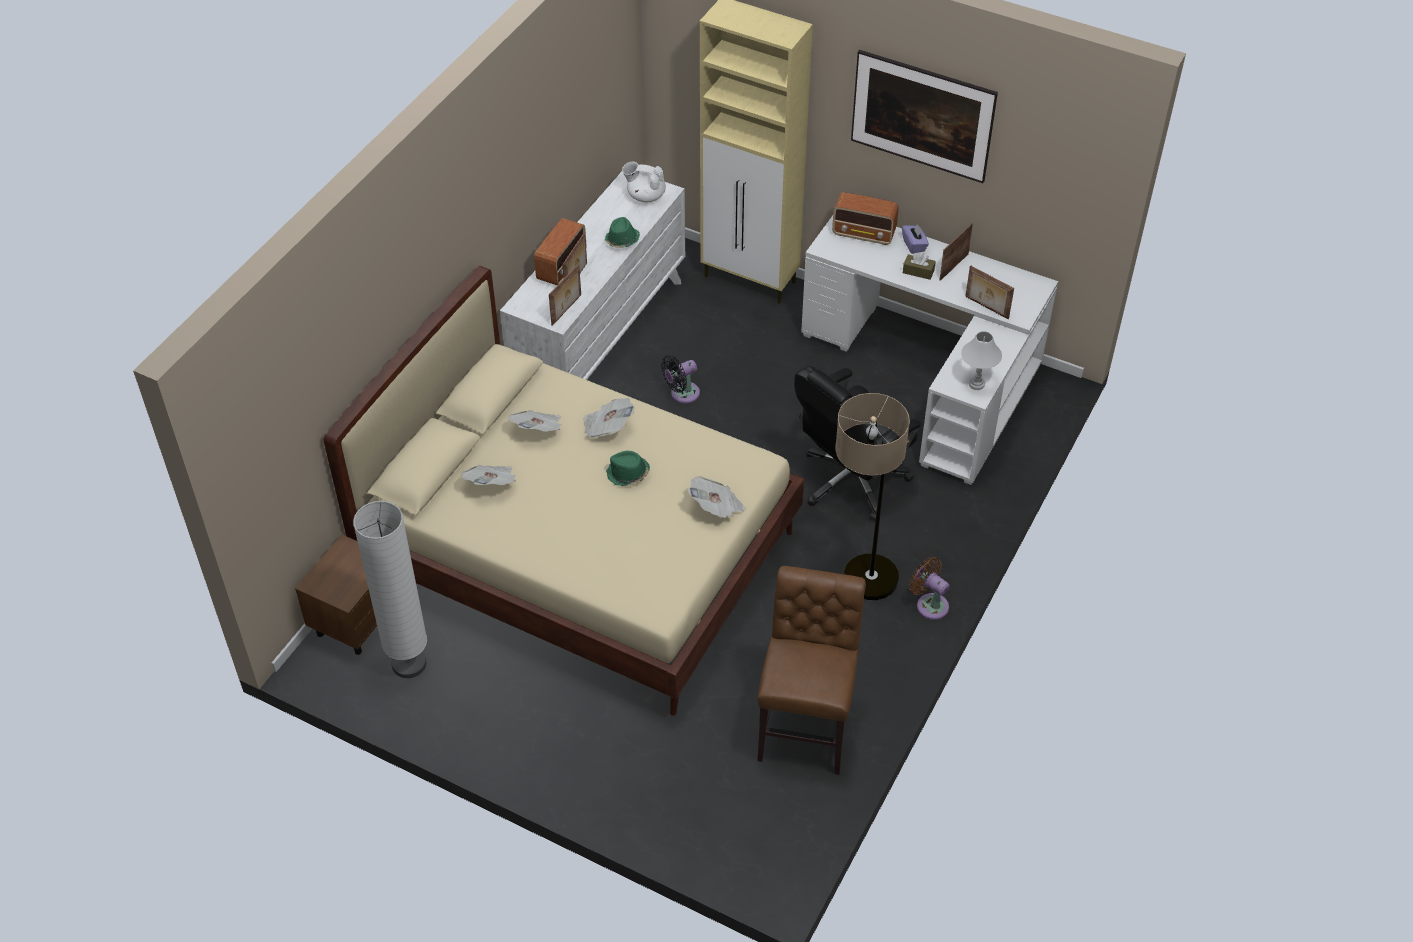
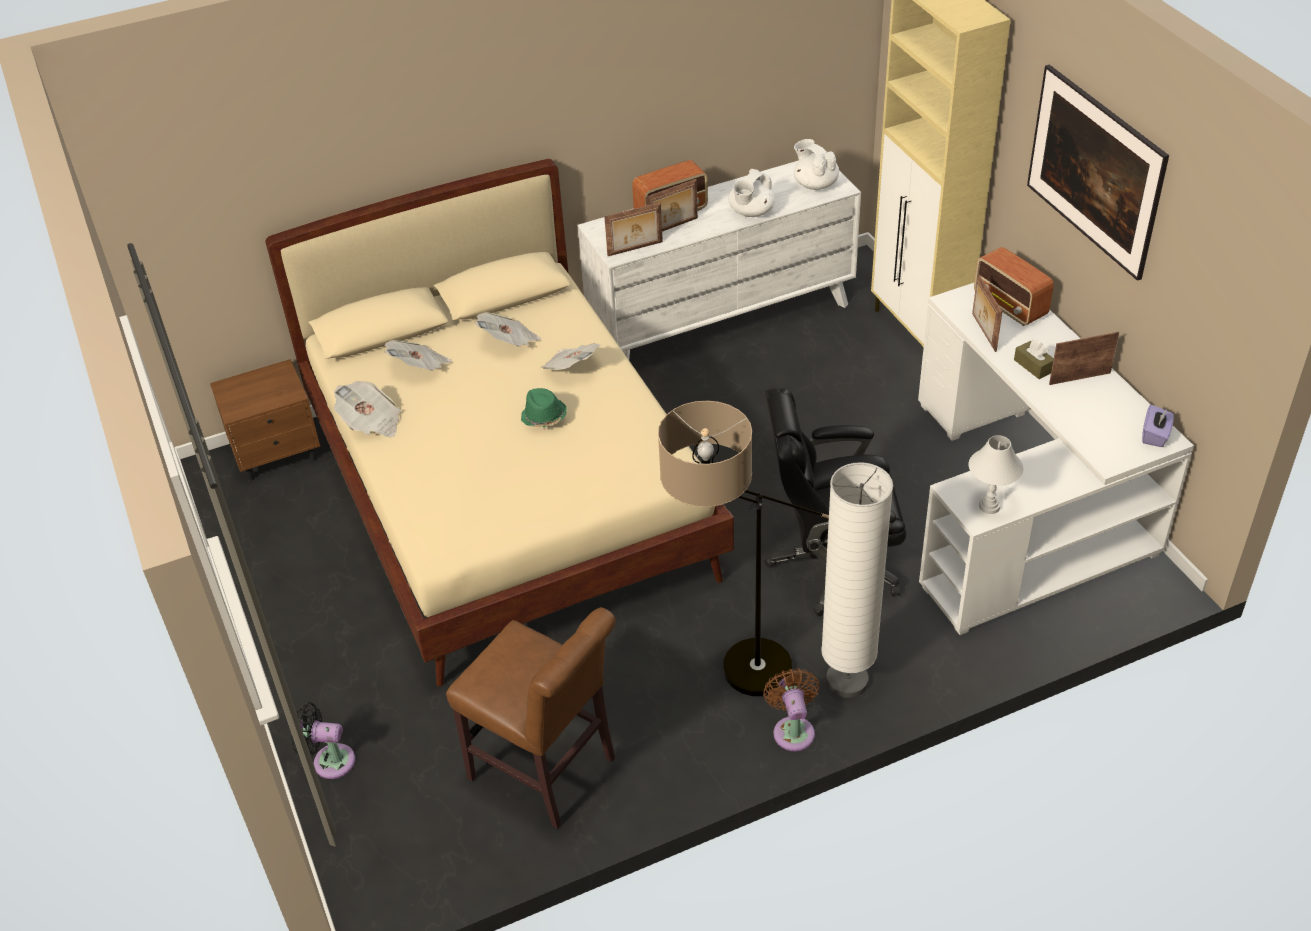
camera: 40 degrees right, 5 degrees down
(409, 664) = (276, 510): white floor lamp -> white floor lamp (847, 681)
(622, 240) = (751, 212): green hat -> white teapot
(682, 394) = (746, 403): black fan -> black fan (329, 761)
(716, 507) = (590, 489): newspaper -> newspaper (371, 423)
(806, 725) = (548, 772): brown chair -> brown chair turned 75 degrees clockwise
(914, 245) = (1055, 339): purple tissue box -> purple tissue box (1155, 435)
(986, 308) = (1075, 434): picture frame -> picture frame (983, 332)

